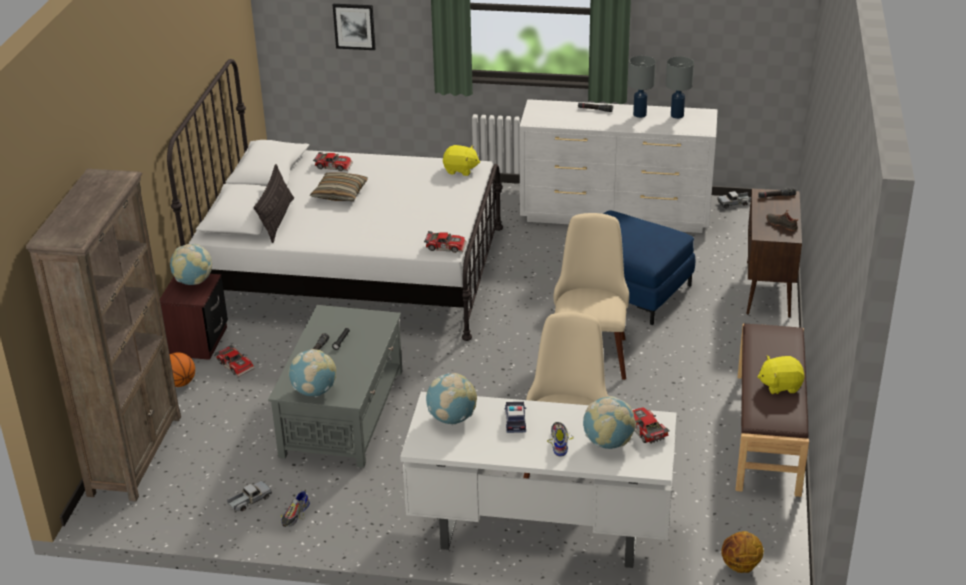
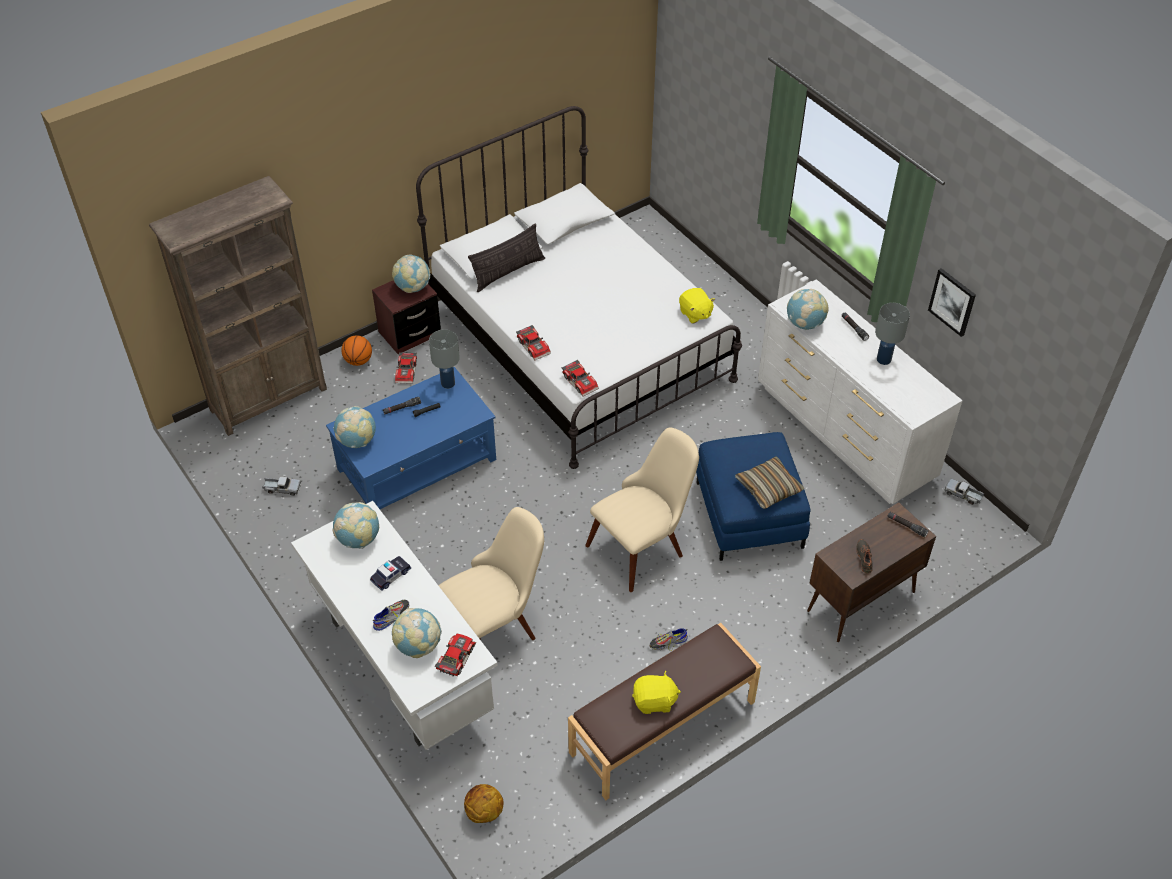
camera: 45 degrees right, 15 degrees up
(295, 515) = (291, 522): shoe -> shoe (668, 642)
(334, 165) = (613, 245): toy car -> toy car (534, 346)
(340, 193) = (580, 276): pillow -> pillow (768, 488)
(343, 412) = (418, 464): grey coffee table -> blue coffee table
(354, 26) = (719, 123): picture -> picture (952, 301)
(561, 123) = (804, 324): none -> globe
(677, 115) = (915, 382): grey table lamp -> grey table lamp (448, 383)
(780, 385) = (654, 701): yellow plush toy -> yellow plush toy turned 135 degrees clockwise

